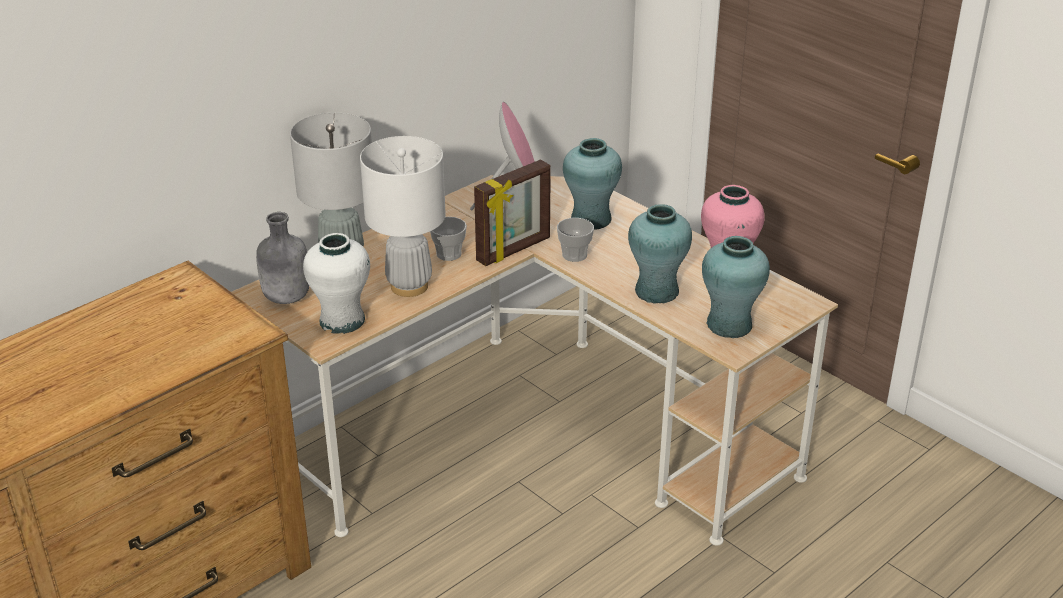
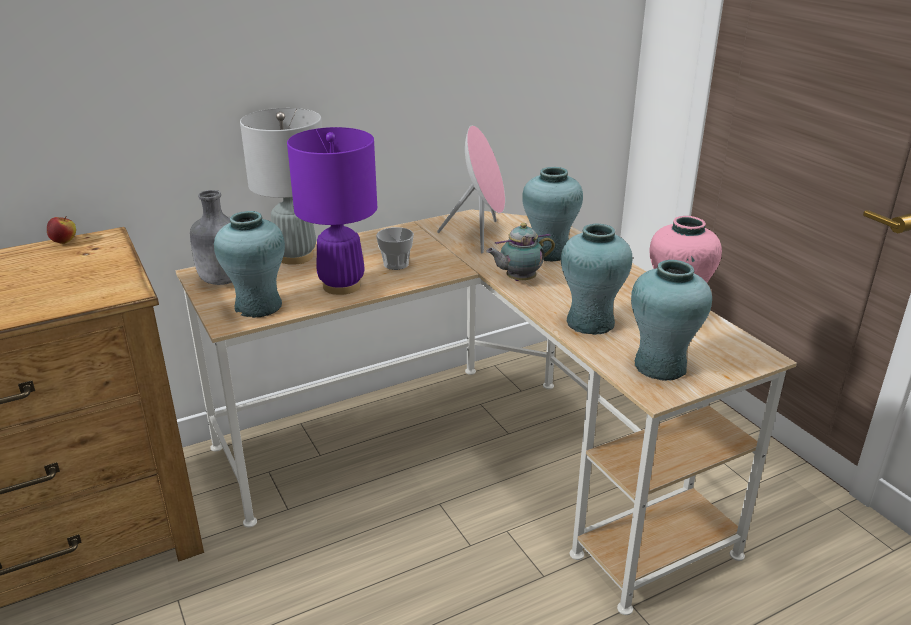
camera: 15 degrees right, 5 degrees down
(144, 287) = (64, 241): none -> apple
(342, 321) = (258, 306): white vase -> turquoise vase
(409, 286) = (342, 286): white table lamp -> purple table lamp
(514, 250) = (460, 269): picture frame -> none
(574, 255) = (518, 280): cup -> teapot

